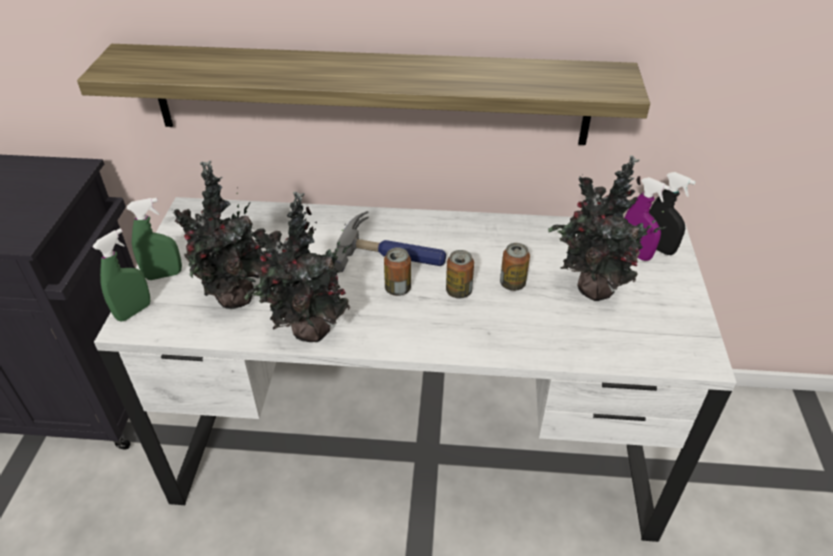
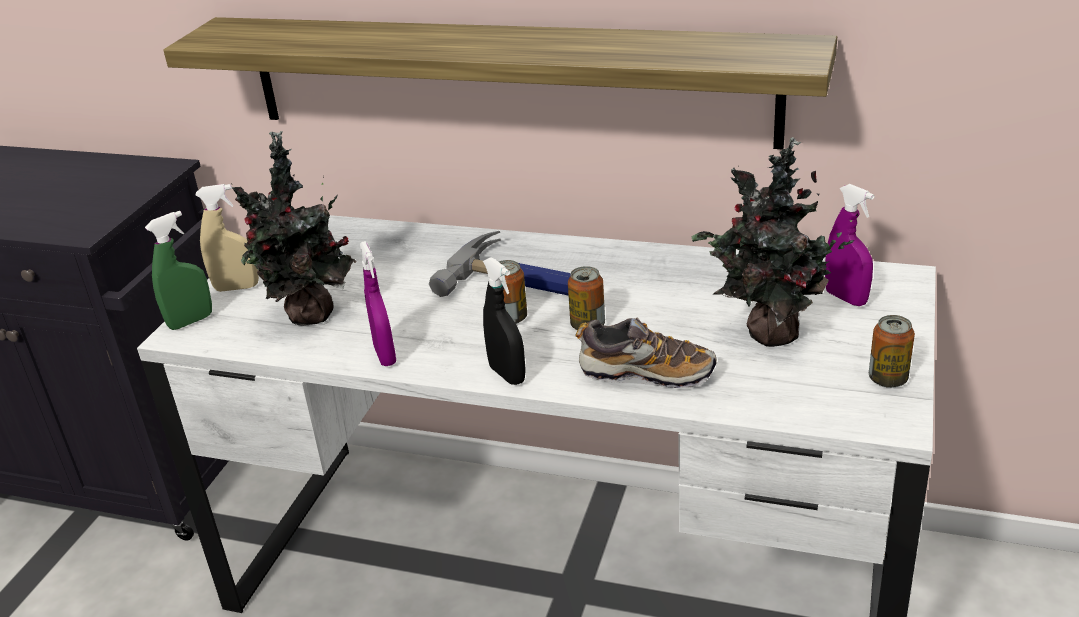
camera: 15 degrees right, 10 degrees down
(164, 275) = (237, 287): green spray bottle -> beige spray bottle
(309, 332) = (385, 355): potted plant -> purple spray bottle
(512, 284) = (662, 321): can -> can (888, 379)
(516, 332) = (646, 373): none -> shoe
(658, 248) = (882, 293): black spray bottle -> black spray bottle (507, 374)

